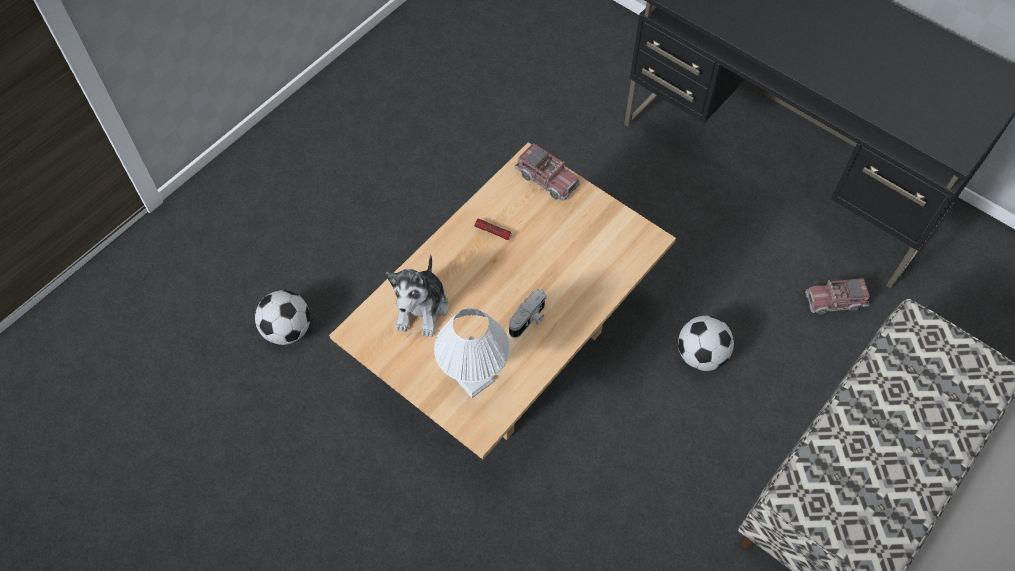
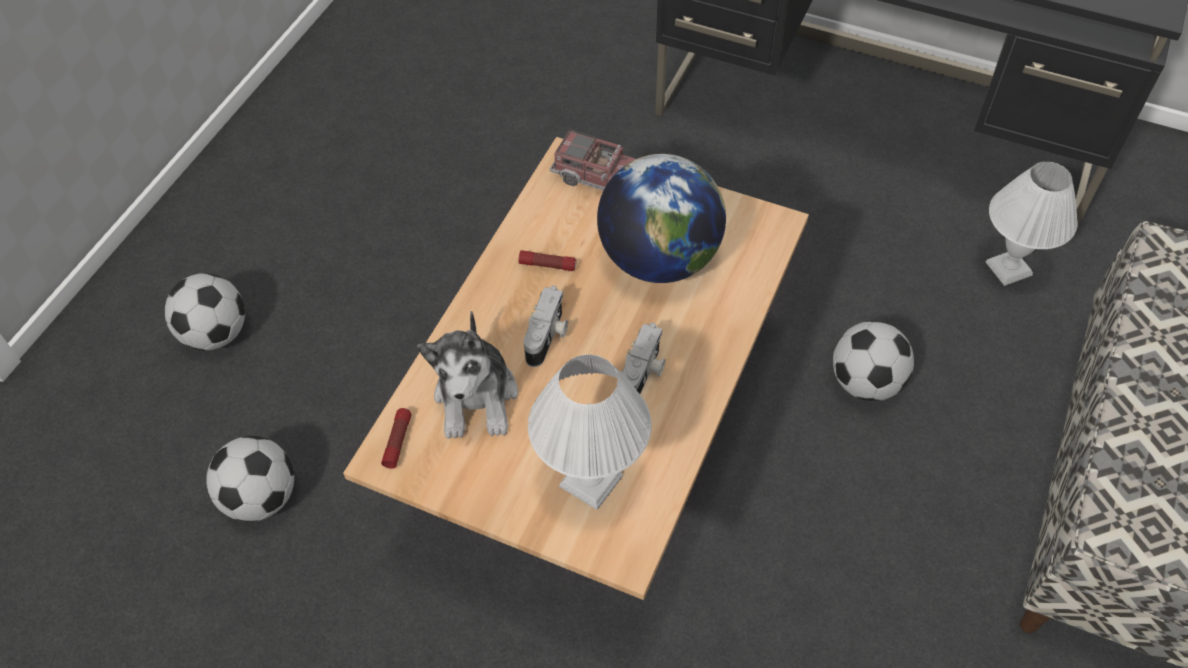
camera: 15 degrees left, 5 degrees down
(286, 213) = (216, 333): none -> football
(366, 324) = (397, 441): none -> flashlight
(478, 280) = (548, 337): none -> camera
(565, 245) = (659, 259): none -> globe
(835, 301) = (1009, 269): toy truck -> white table lamp

